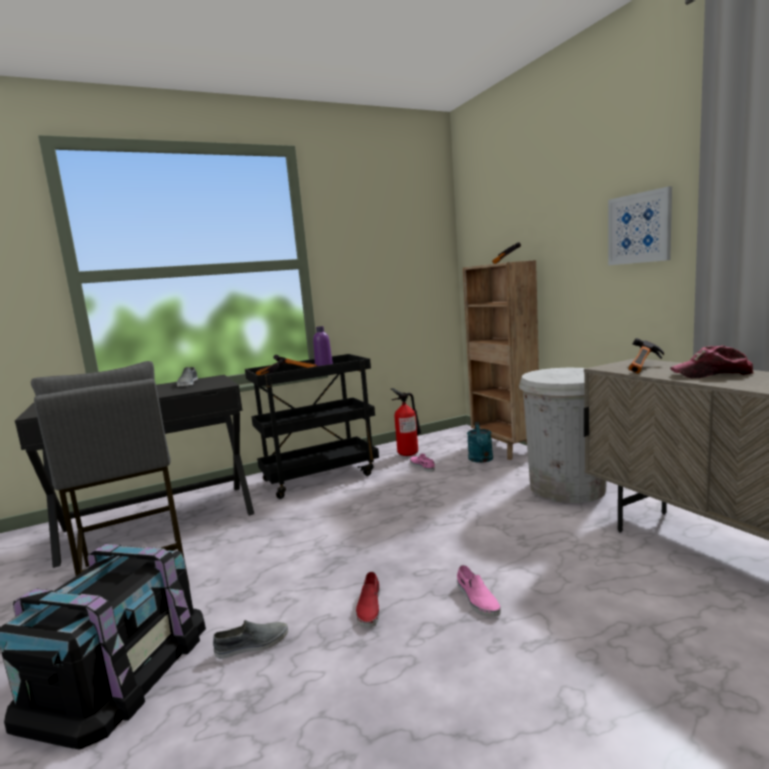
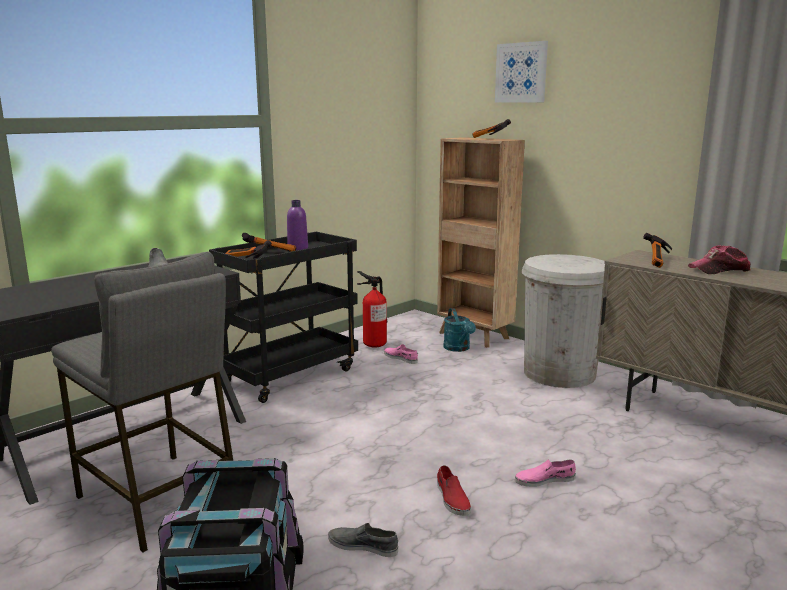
camera: 20 degrees left, 5 degrees up
(252, 644) = (363, 545): grey shoe -> grey shoe turned 120 degrees counterclockwise
(477, 599) = (544, 480): pink shoe -> pink shoe turned 120 degrees clockwise
(639, 228) = (641, 125): picture -> picture (521, 72)

